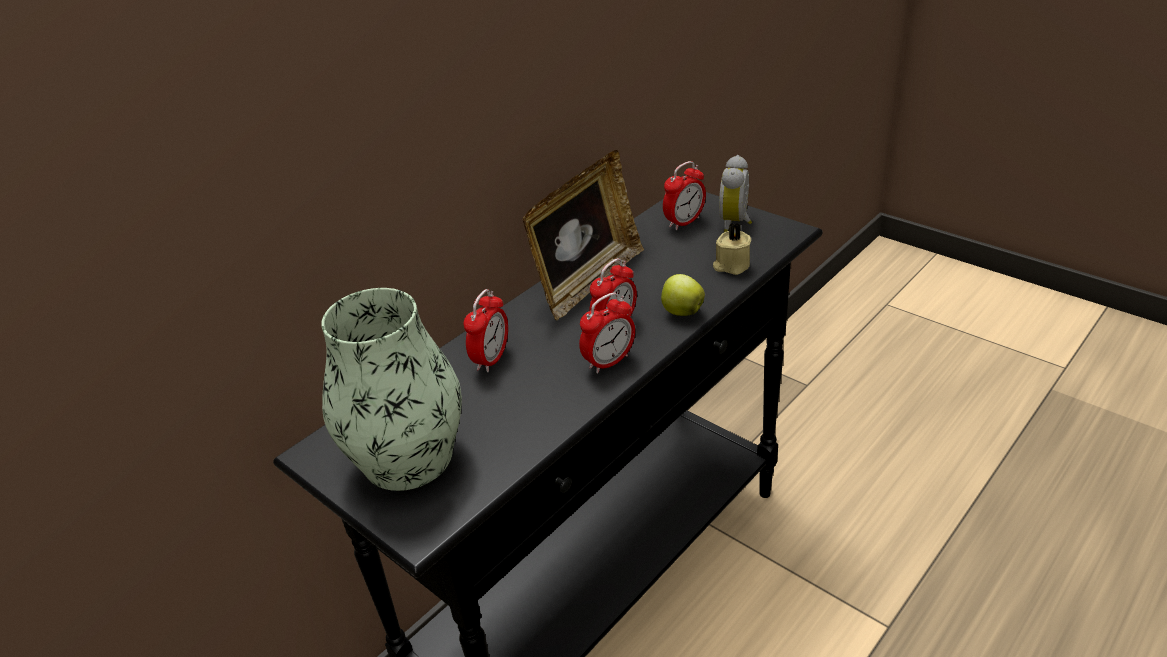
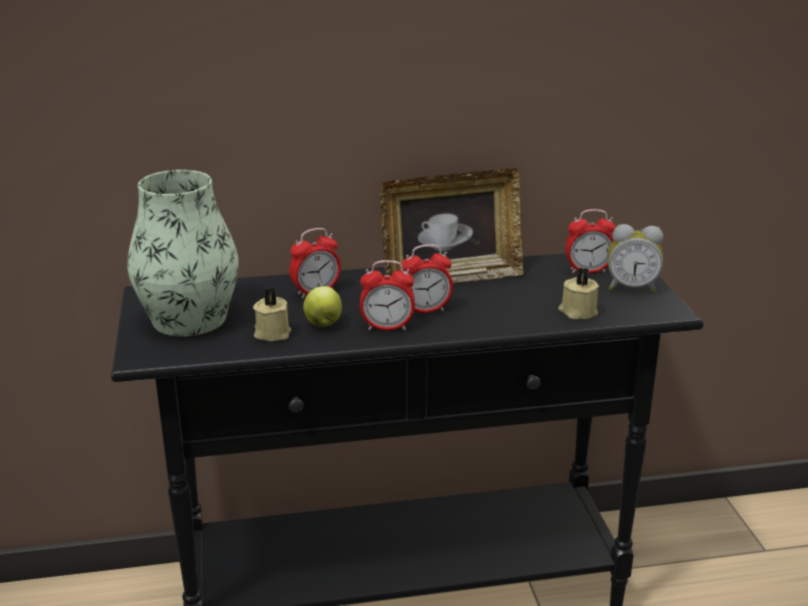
camera: 35 degrees right, 10 degrees down
(514, 426) = (271, 333): none -> beige candle
(681, 311) = (488, 322): apple -> apple (323, 324)
(736, 223) = (631, 288): alarm clock -> alarm clock turned 135 degrees counterclockwise

